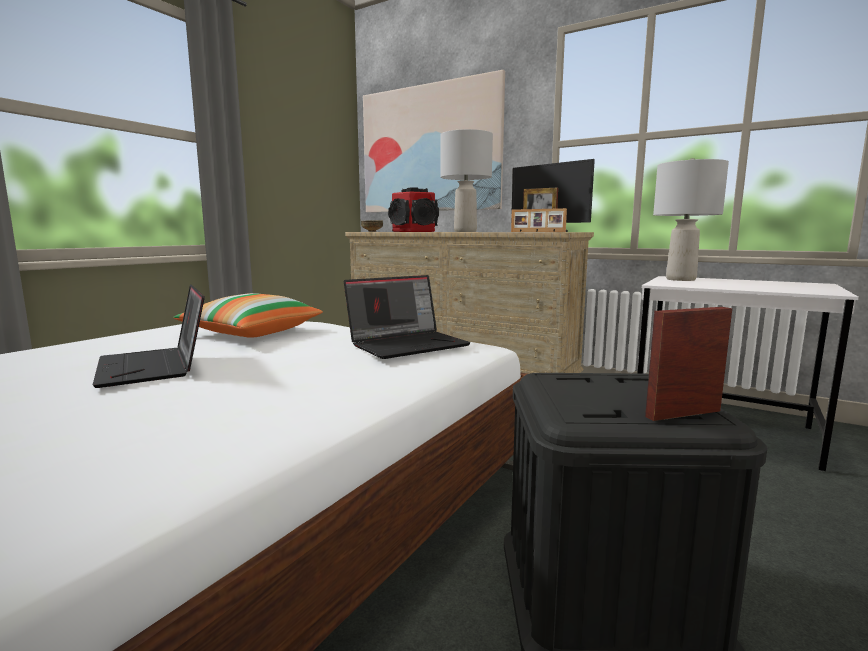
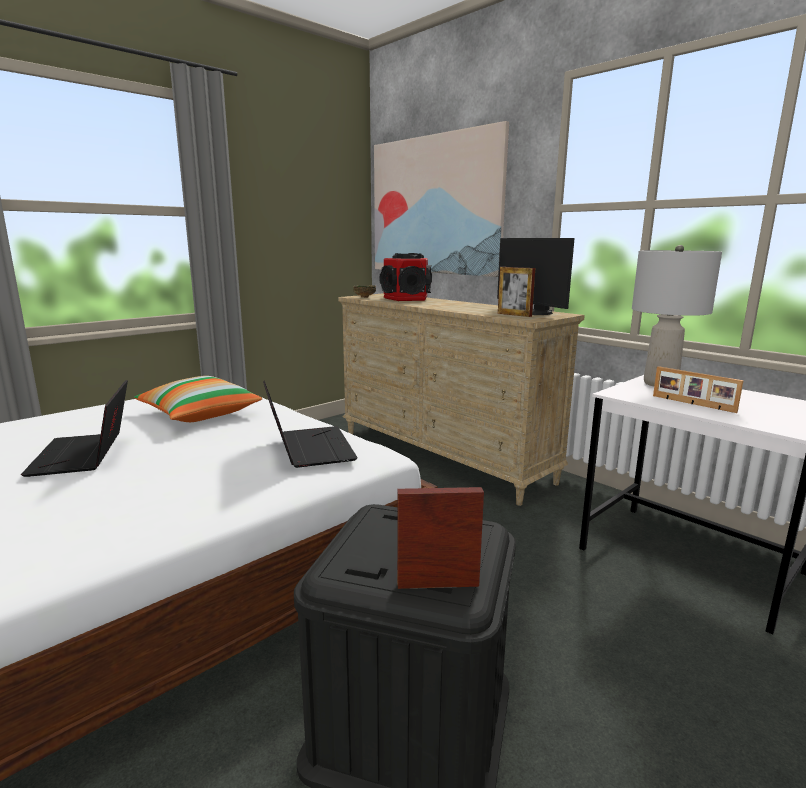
camera: 15 degrees right, 5 degrees up
(408, 344) = (308, 448): laptop -> laptop turned 90 degrees counterclockwise
(465, 231) = (447, 306): grey table lamp -> none
(537, 232) = (506, 317): picture frame -> picture frame (692, 404)

